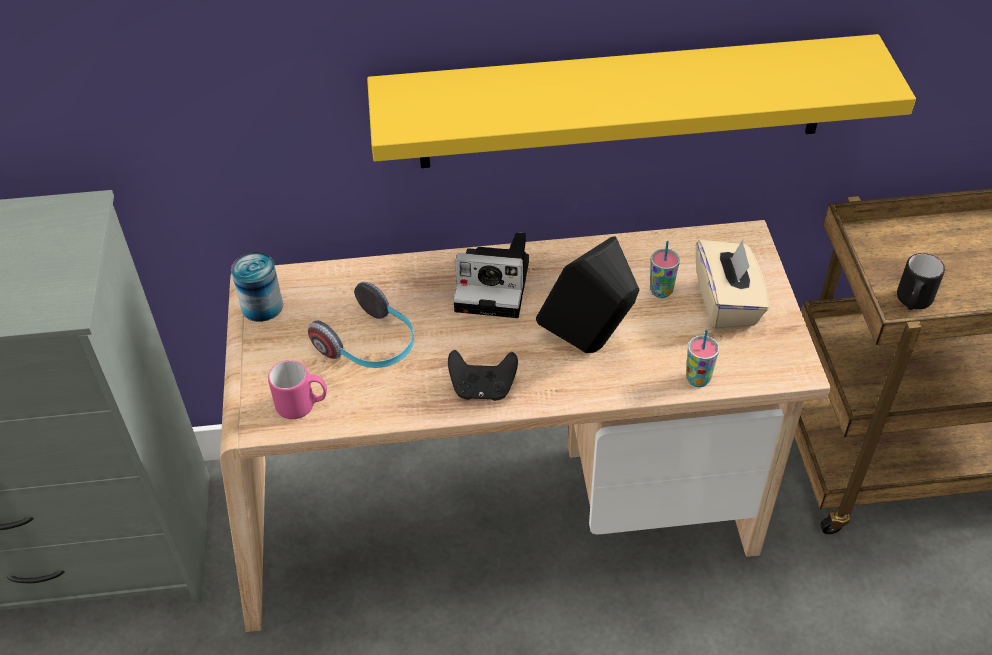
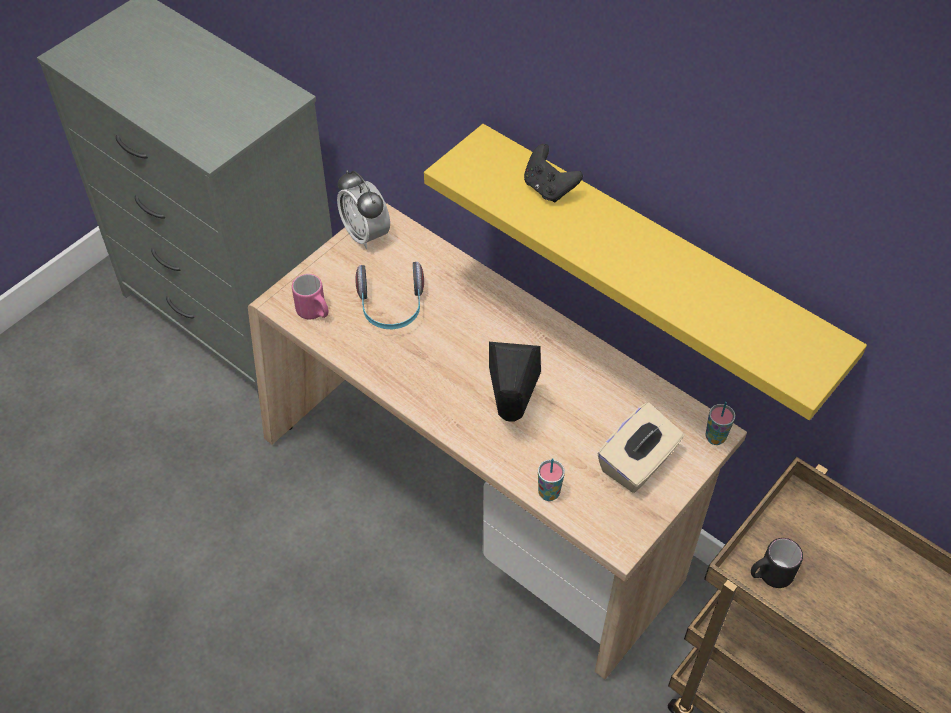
camera: 45 degrees right, 5 degrees up
(262, 306) = (365, 234): can -> alarm clock
(482, 389) = (418, 387): black game controller -> black game controller (549, 188)
(496, 285) = (509, 330): camera -> none
(661, 291) = (605, 419): cup -> cup (715, 438)

